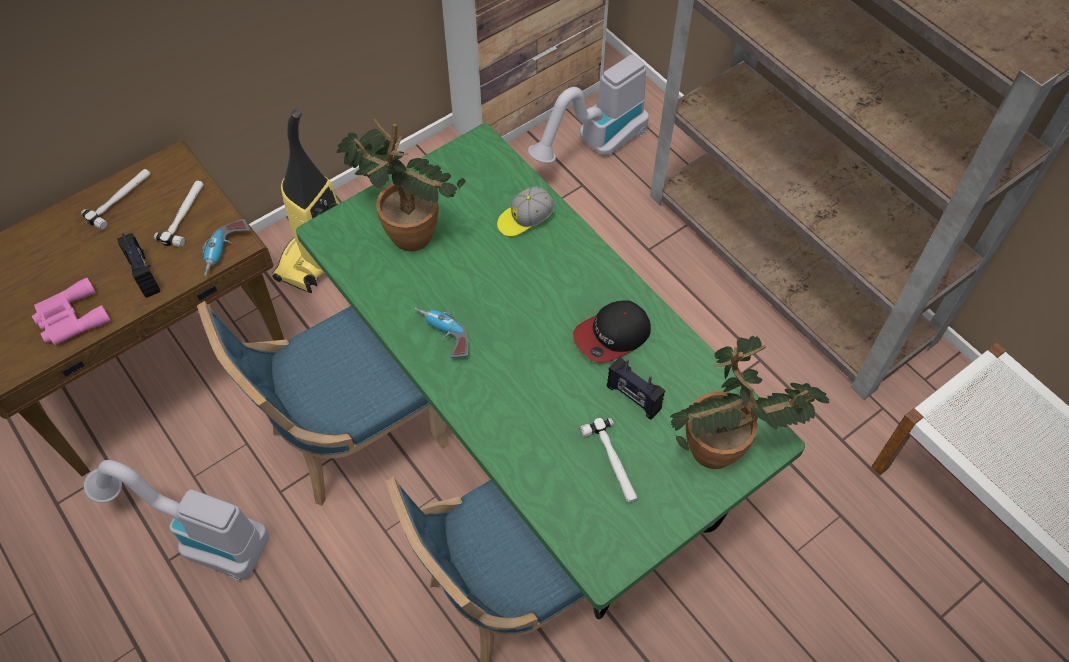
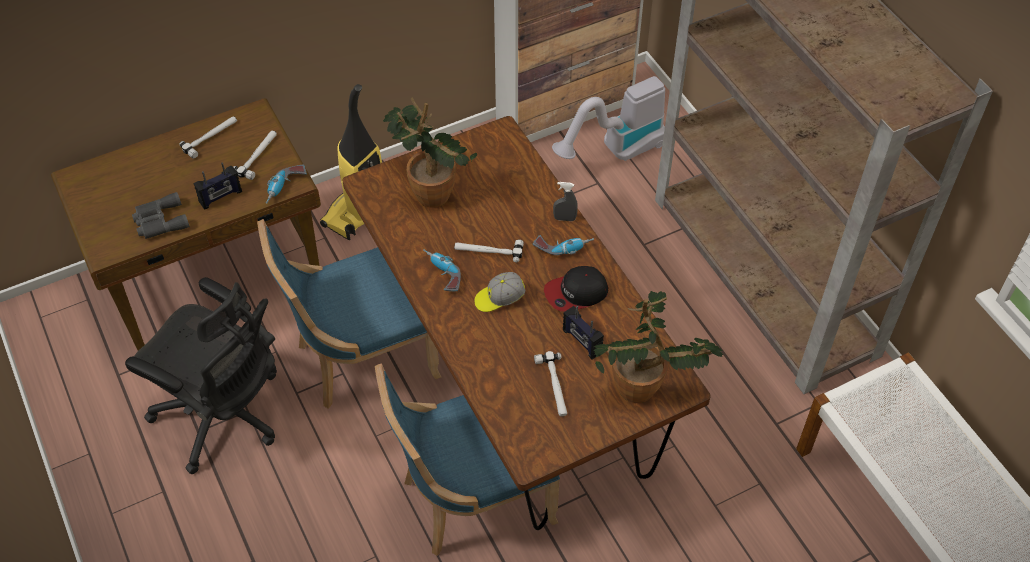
camera: 10 degrees right, 5 degrees down
(70, 318) = (159, 221): pink binoculars -> grey binoculars
(145, 275) = (221, 197): radio -> radio turned 75 degrees clockwise
(197, 536) = (225, 416): vacuum cleaner -> office chair
(494, 297) = (488, 251): none -> hammer
(525, 219) = (526, 195): cap -> cap (499, 298)
(536, 427) = (516, 374): green dining table -> brown dining table
(578, 242) = (564, 218): none -> grey spray bottle
(584, 278) = (563, 247): none -> power drill

